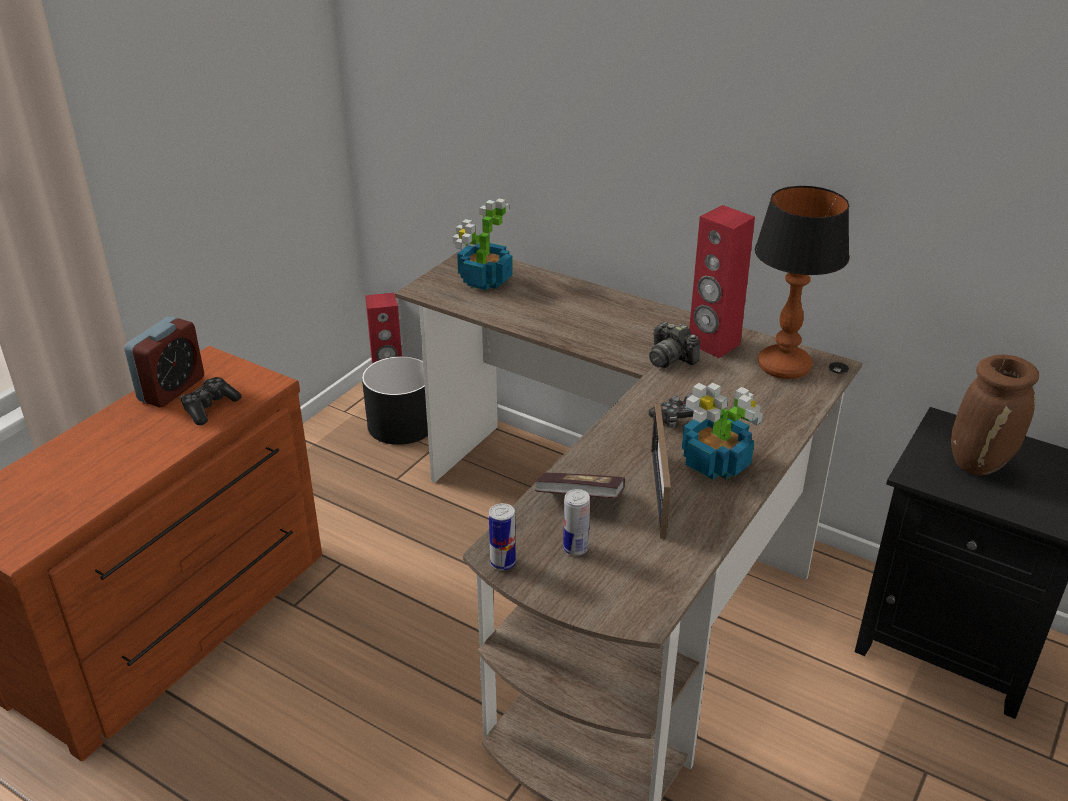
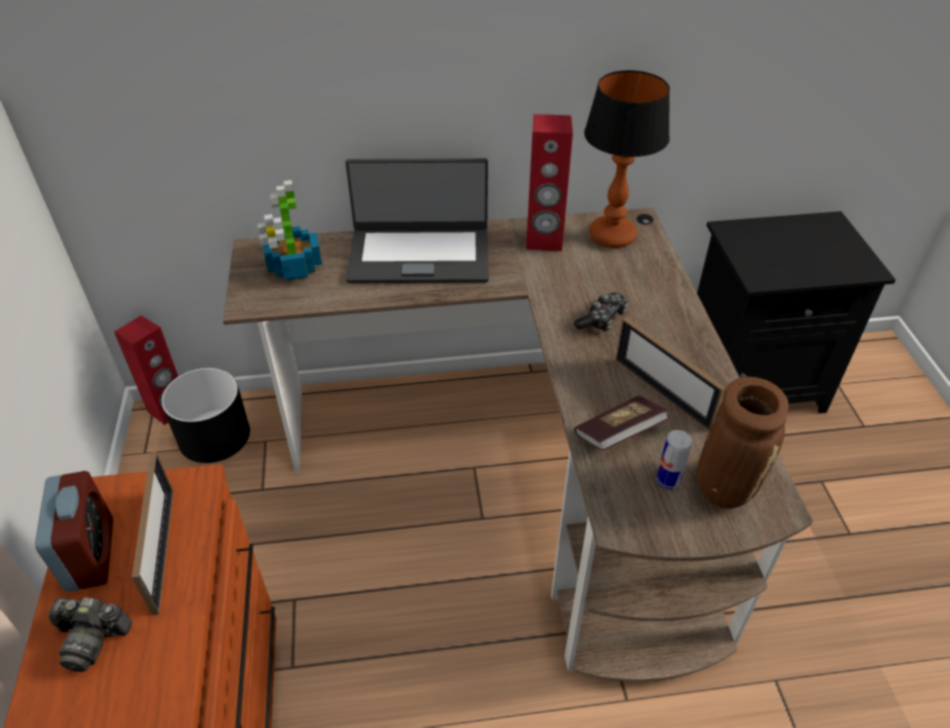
camera: 40 degrees left, 10 degrees up
(210, 408) = (163, 549): game controller -> picture frame
(503, 563) = (636, 531): can -> none
(591, 311) = (419, 255): none -> laptop
(670, 358) = (529, 269): camera -> camera (92, 638)
(716, 463) = (666, 343): potted plant -> none
(979, 463) = (780, 250): brown vase -> brown vase (723, 486)

